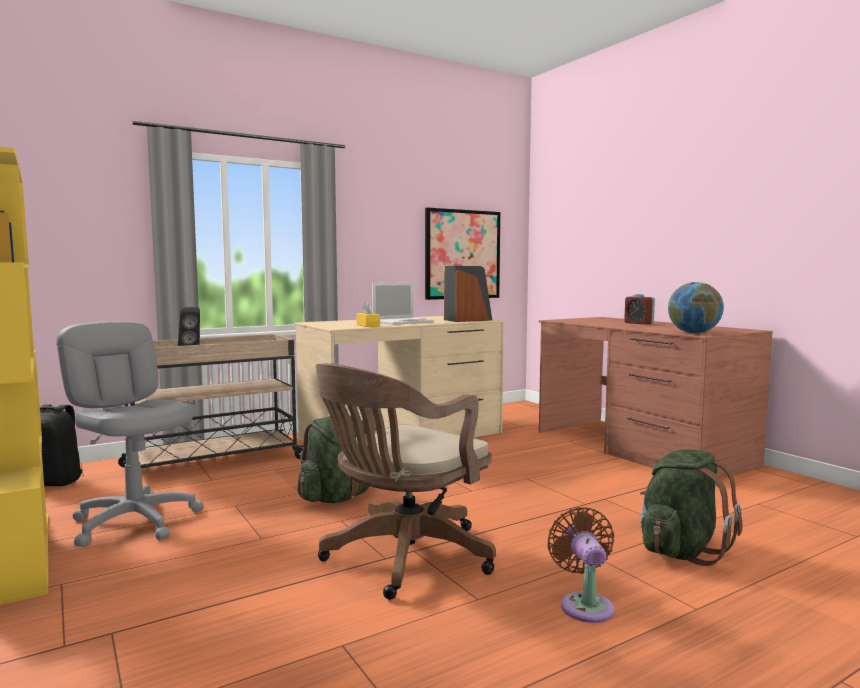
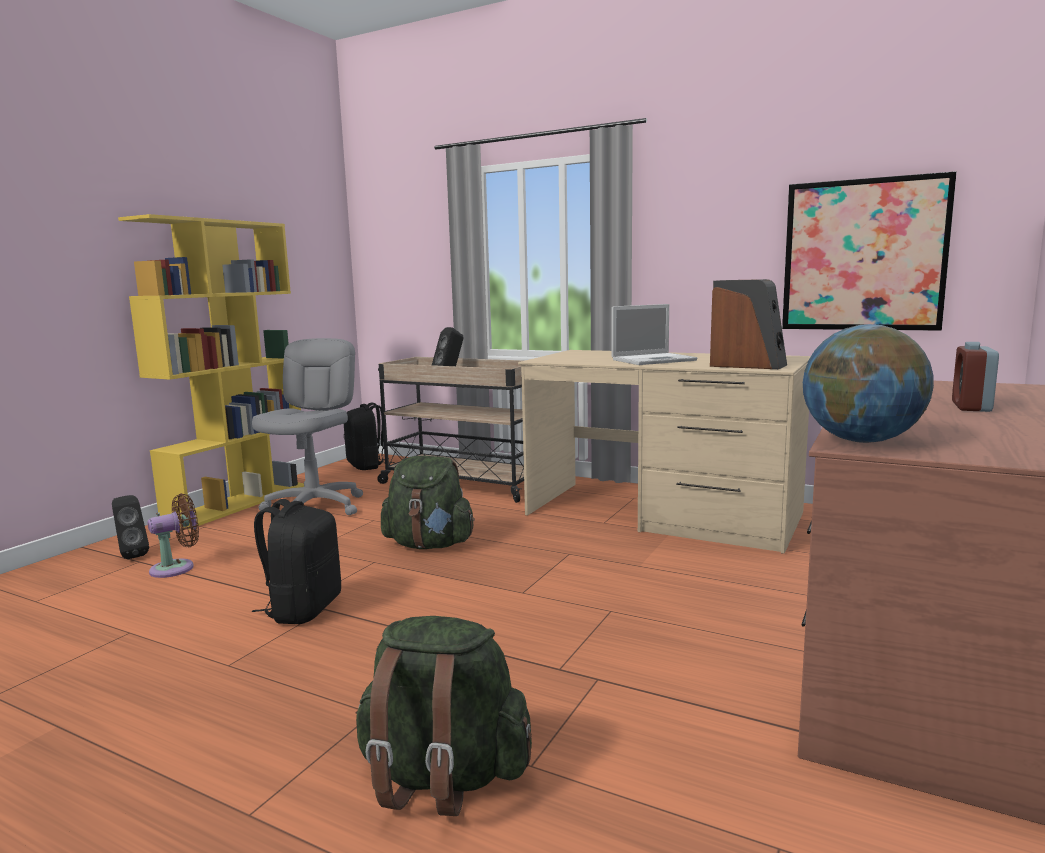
camera: 60 degrees right, 5 degrees up
(73, 637) = (132, 555): none -> black speaker
(368, 325) = (583, 360): yellow tissue box -> none
(402, 558) = (303, 609): brown office chair -> black backpack
(403, 322) = (654, 360): laptop -> laptop turned 45 degrees counterclockwise
(585, 604) = (234, 727): brown fan -> brown fan (177, 568)

